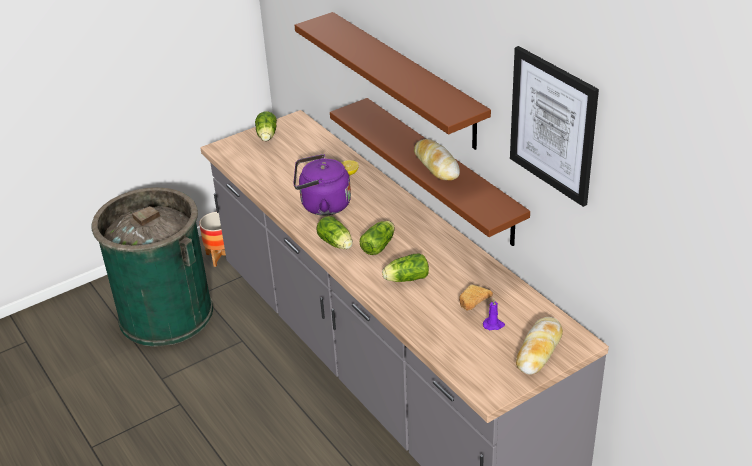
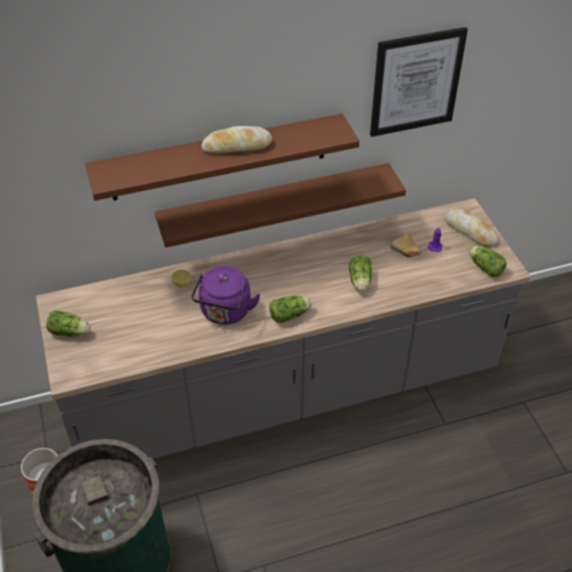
camera: 75 degrees left, 10 degrees up
(379, 245) = (306, 287): lettuce -> lettuce (484, 267)
(436, 165) = (299, 195): bread -> bread (237, 146)

